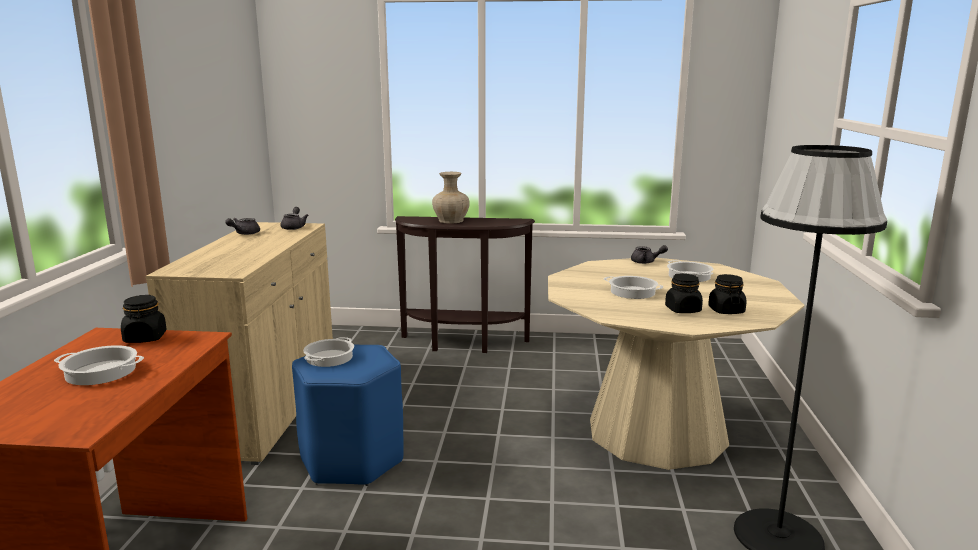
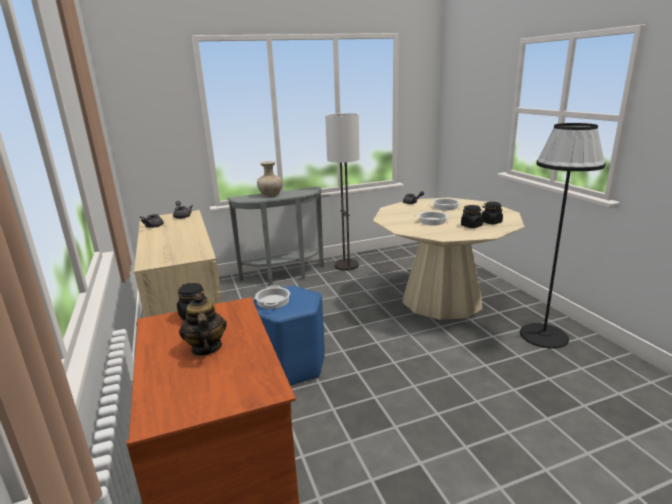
camera: 25 degrees left, 5 degrees up
(100, 372) = (206, 348): cooking pot -> teapot
(463, 344) = (285, 276): brown console table -> grey console table
(562, 348) = (346, 265): none -> floor lamp

